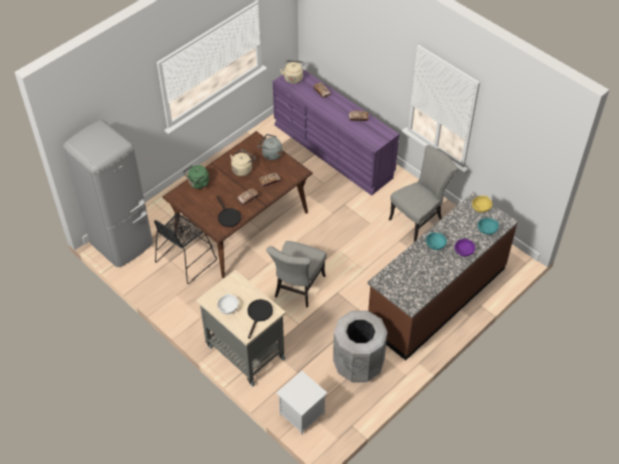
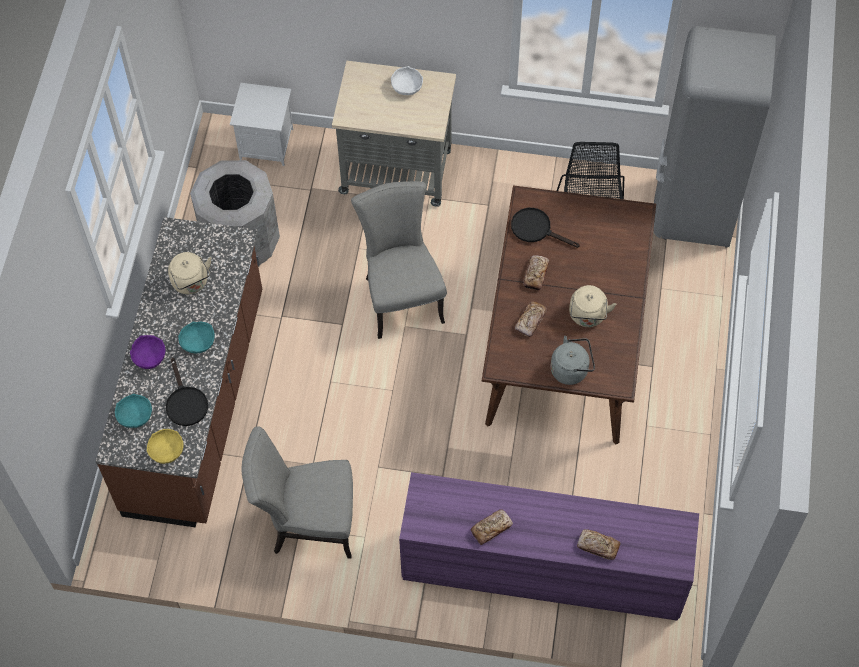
camera: 145 degrees right, 10 degrees up
(198, 184) = (627, 252): green kettle -> none
(259, 315) = (361, 101): black frying pan -> black frying pan (185, 402)
(293, 78) = (672, 545): beige kettle -> beige kettle (191, 283)
(419, 219) = (307, 524): grey chair -> grey chair turned 75 degrees clockwise

